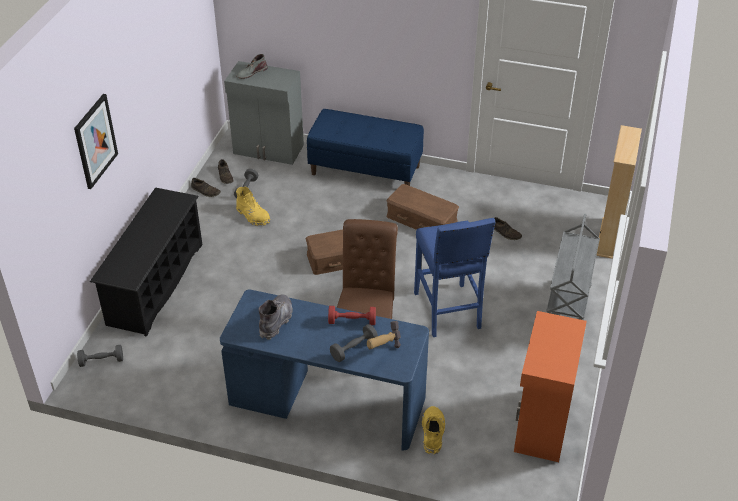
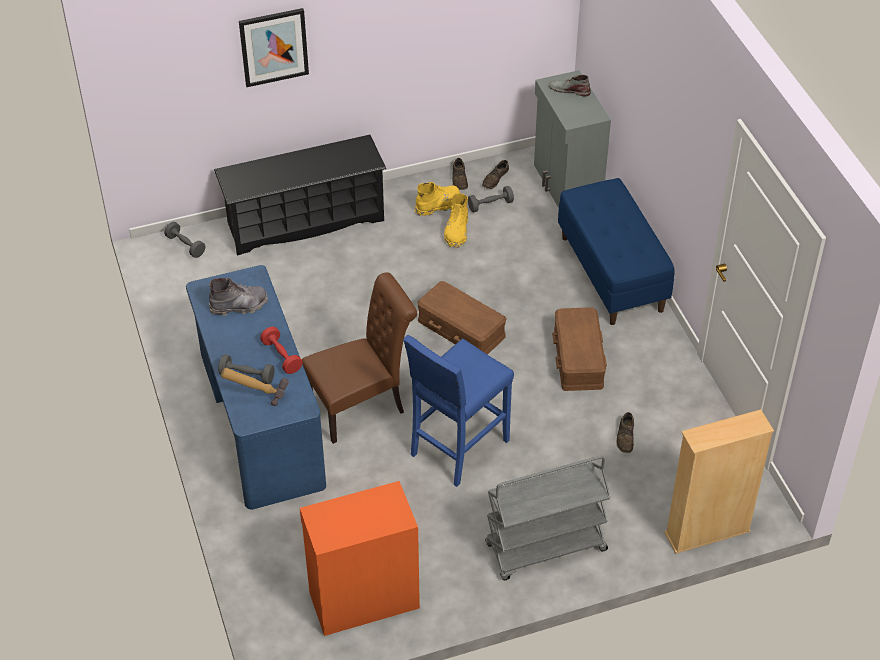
camera: 55 degrees right, 5 degrees up
(432, 433) = (283, 518): yellow boot -> yellow boot (438, 205)

